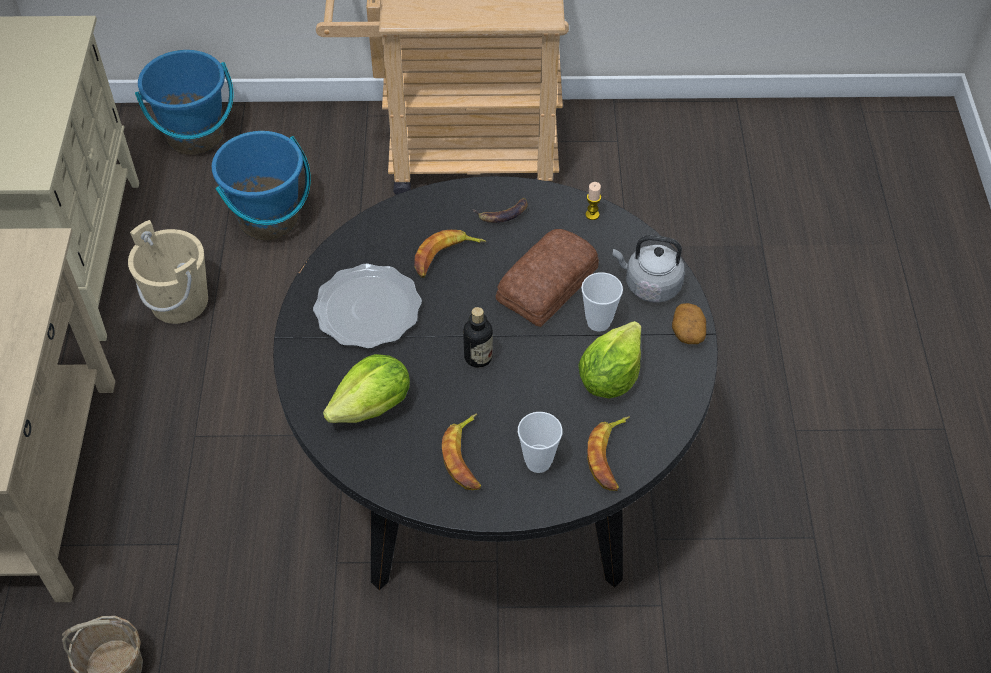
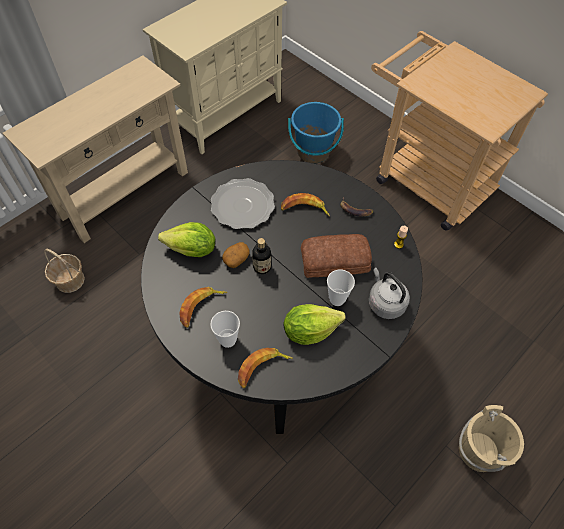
camera: 45 degrees right, 5 degrees up
(179, 301) = (243, 159): beige bucket -> beige bucket (479, 450)
(195, 136) = (322, 97): blue bucket -> none
(687, 331) = (376, 343): potato -> potato (236, 259)

